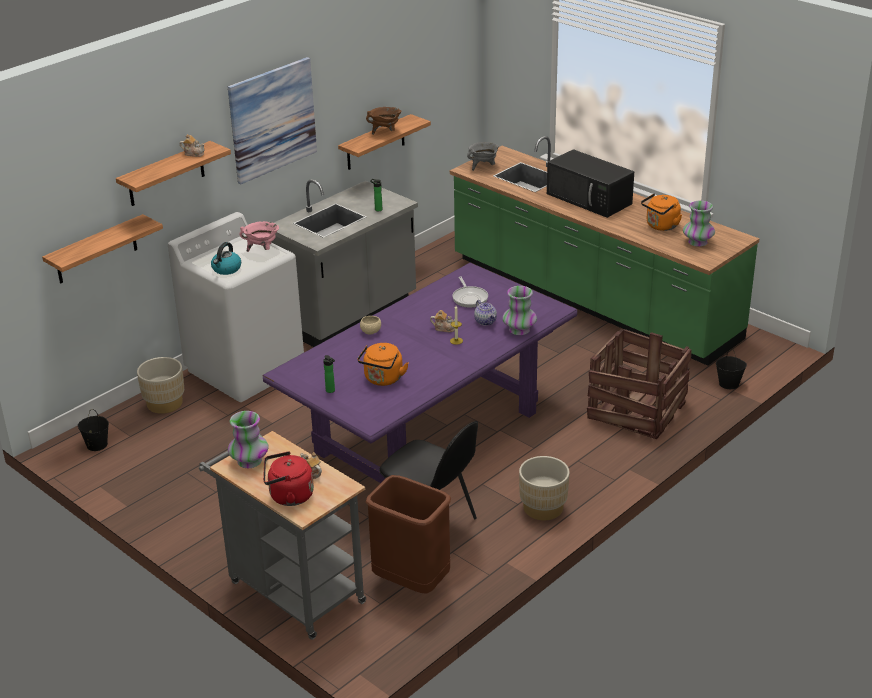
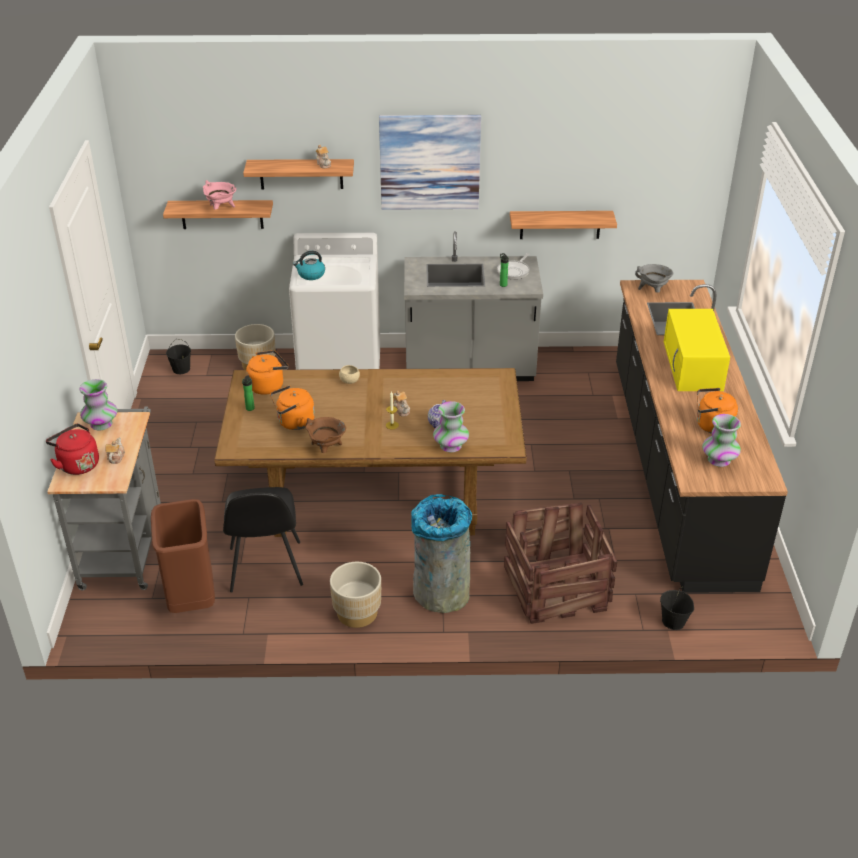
camera: 45 degrees right, 5 degrees up
(262, 250) = (357, 272): pink cooking pot -> pink cooking pot (221, 209)
(314, 369) = (268, 386): none -> orange kettle
(385, 132) = (563, 217): brown cooking pot -> brown cooking pot (326, 449)
(427, 432) = (377, 496): purple dining table -> brown dining table
(469, 298) = (462, 397): frying pan -> frying pan (514, 271)
(574, 459) = (441, 593): none -> grey trash can
(590, 199) = (693, 366): black microwave -> yellow microwave
(591, 299) = (676, 469): green counter -> black counter

